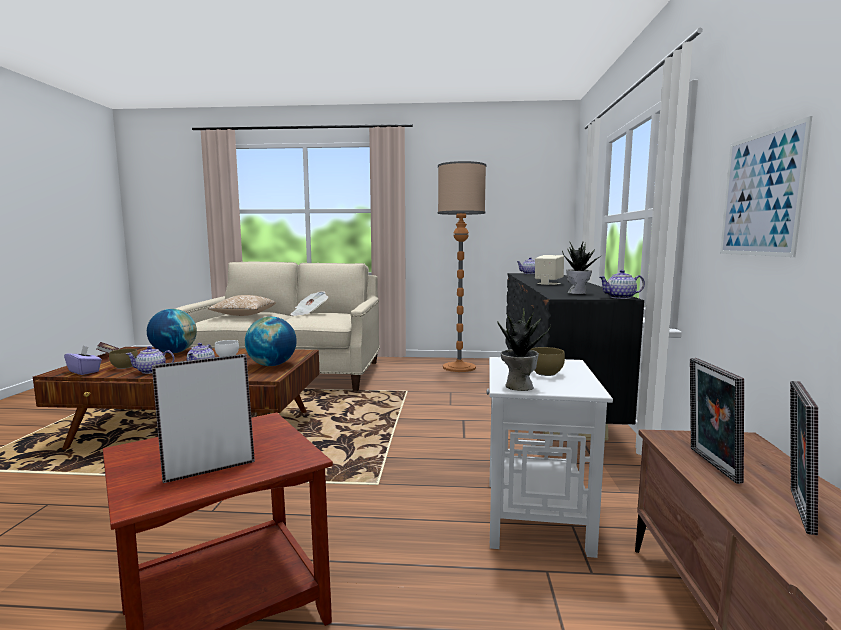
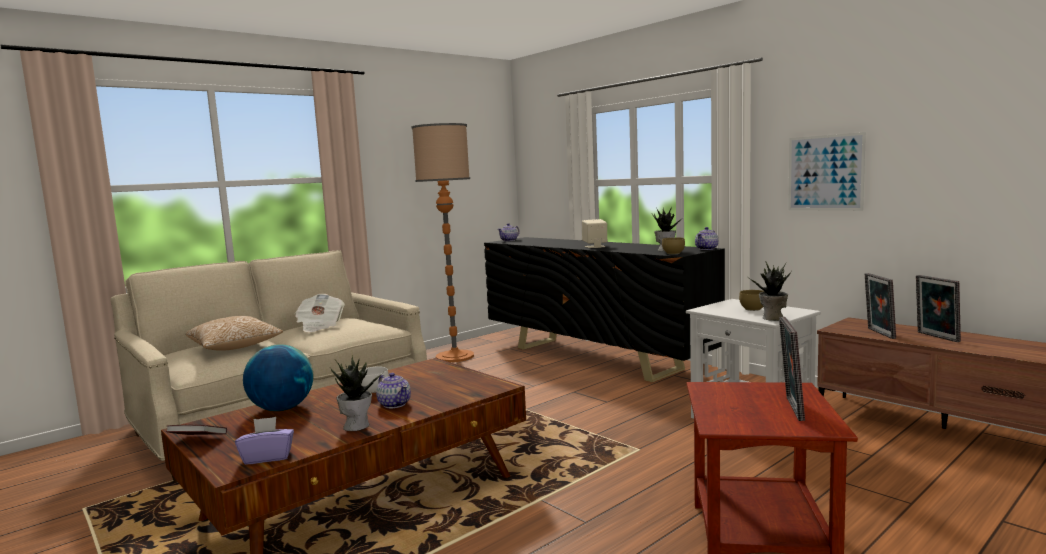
camera: 45 degrees left, 0 degrees up
(125, 367) = (299, 436): brown bowl -> brown bowl (673, 253)
(151, 371) = (357, 425): teapot -> potted plant
(272, 365) = (458, 379): globe -> none
(710, 465) = (878, 333): picture frame -> picture frame turned 45 degrees clockwise

